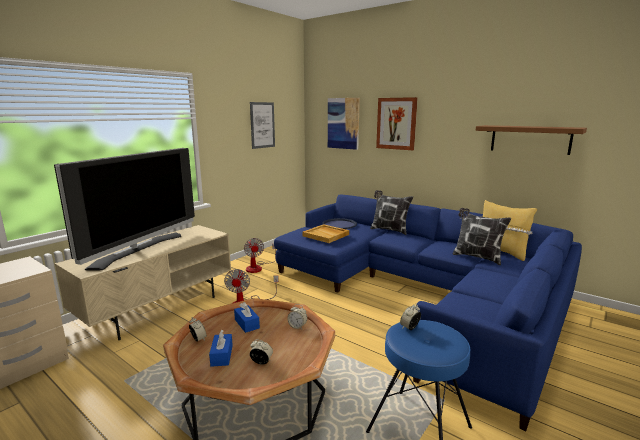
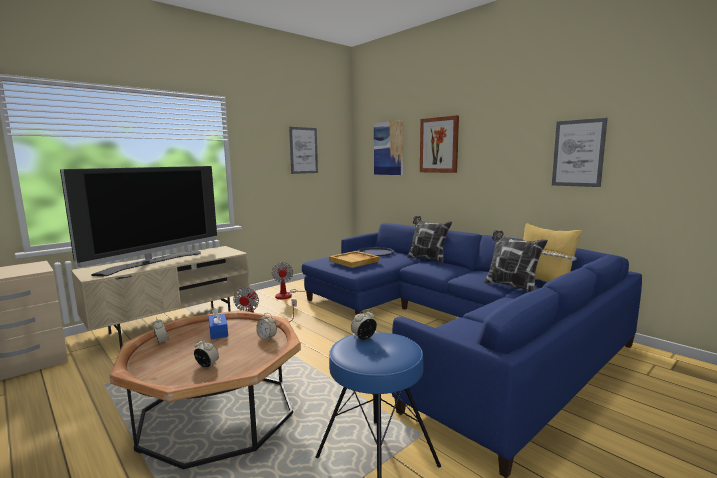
camera: 10 degrees right, 5 degrees down
(221, 355) = (173, 357): blue tissue box -> none
(530, 139) = (578, 153): brown shelf -> picture

